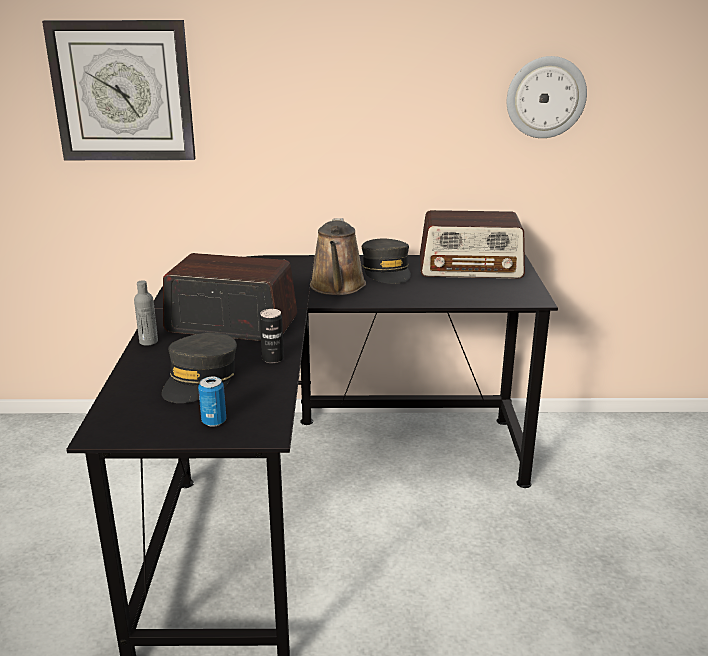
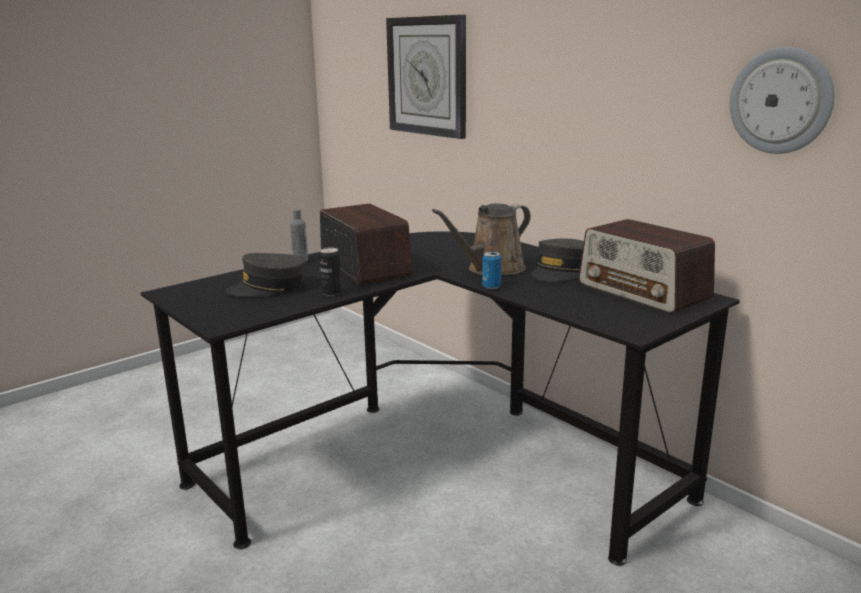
camera: 50 degrees right, 5 degrees down
(214, 421) = (217, 309): can -> can (491, 286)

